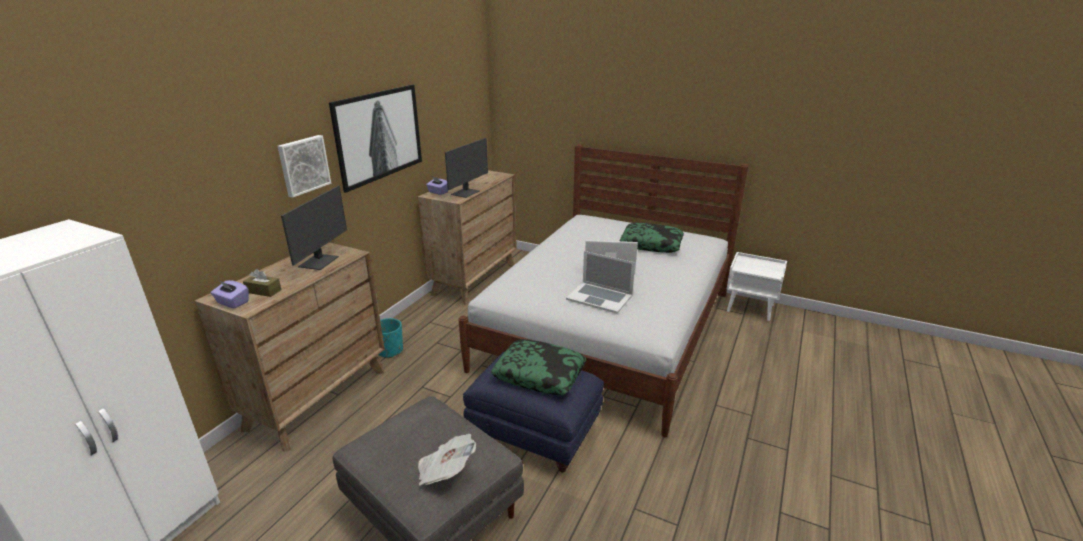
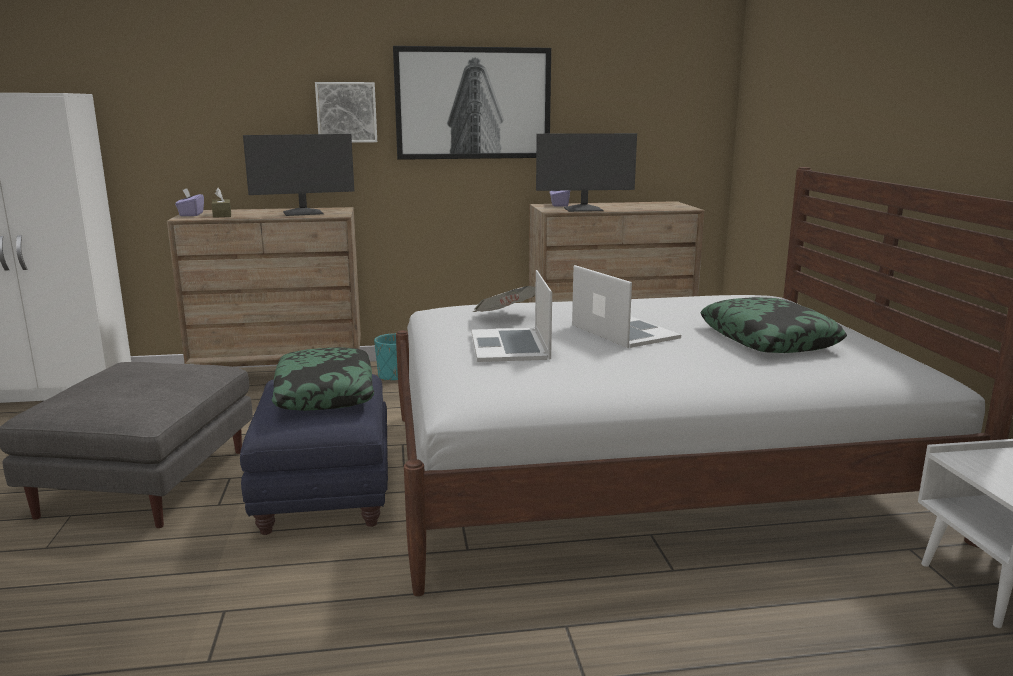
camera: 55 degrees right, 10 degrees down
(446, 471) = (98, 400): newspaper -> newspaper (505, 317)

